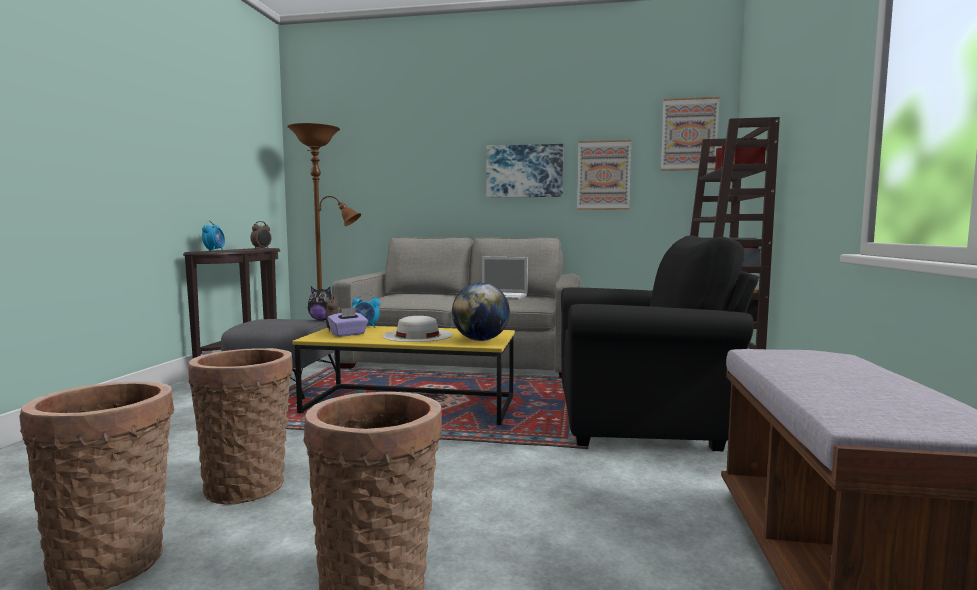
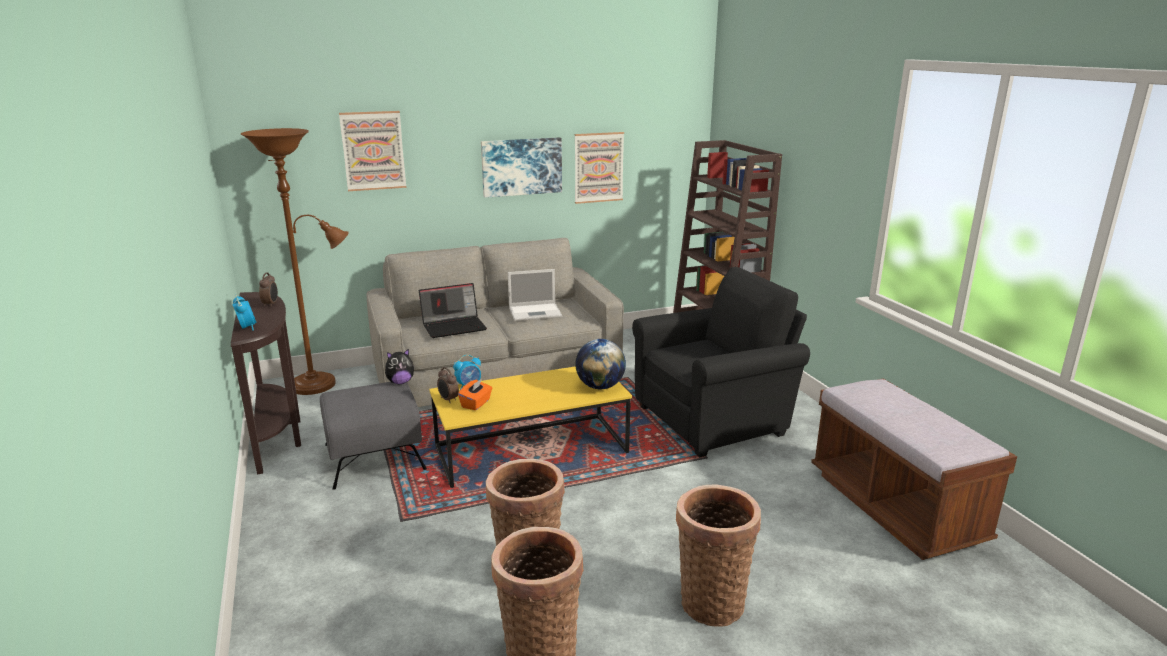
camera: 30 degrees left, 15 degrees up
(348, 334) = (476, 403): purple tissue box -> orange tissue box
(415, 296) = (454, 326): none -> laptop
(417, 335) = (538, 391): white hat -> none
(689, 134) = (672, 125): picture -> picture (373, 151)

